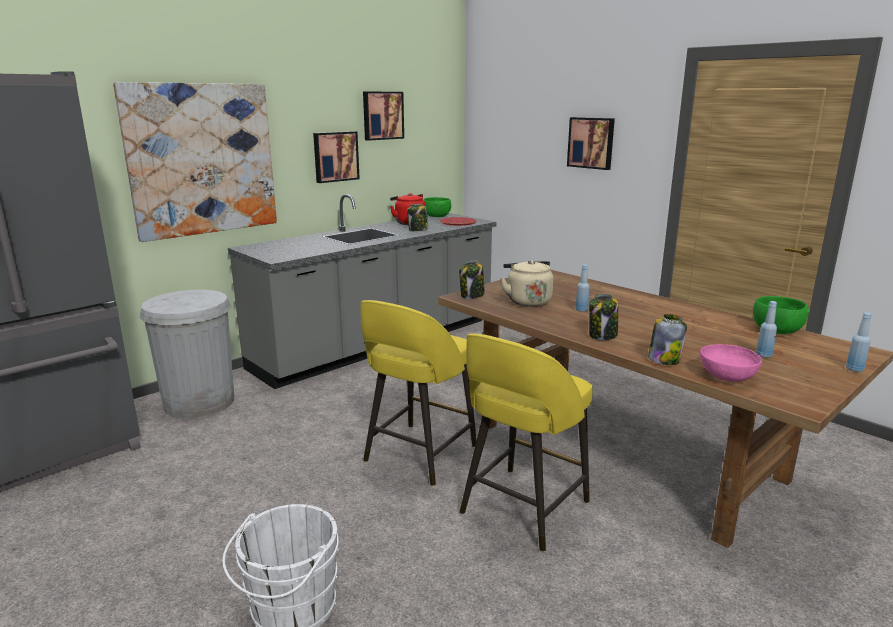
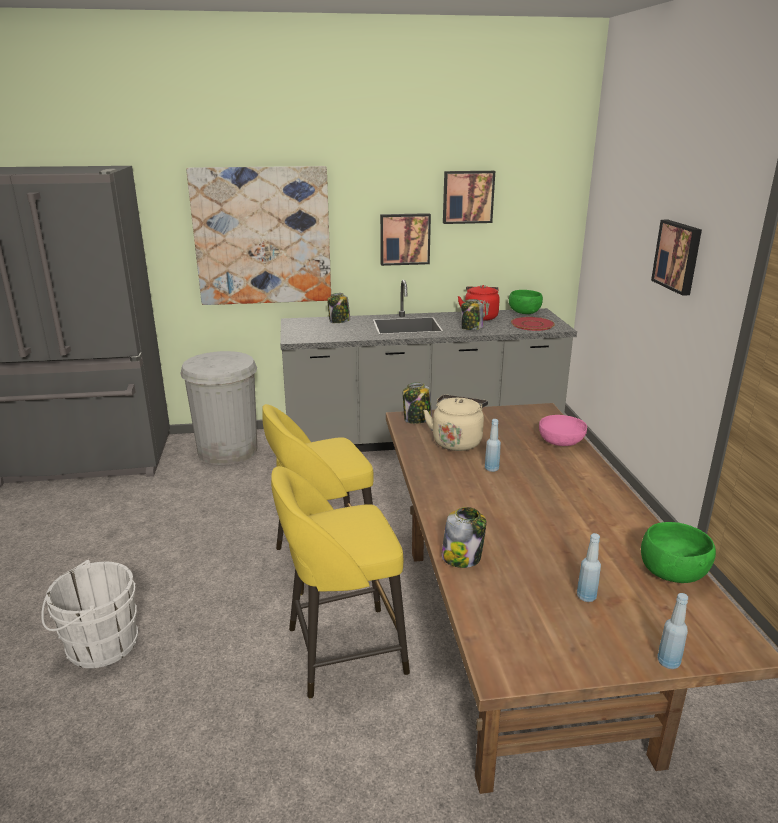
camera: 35 degrees right, 5 degrees up
(602, 335) = (455, 506): jar -> jar (339, 321)
(726, 376) = (489, 603): pink bowl -> pink bowl (561, 441)

